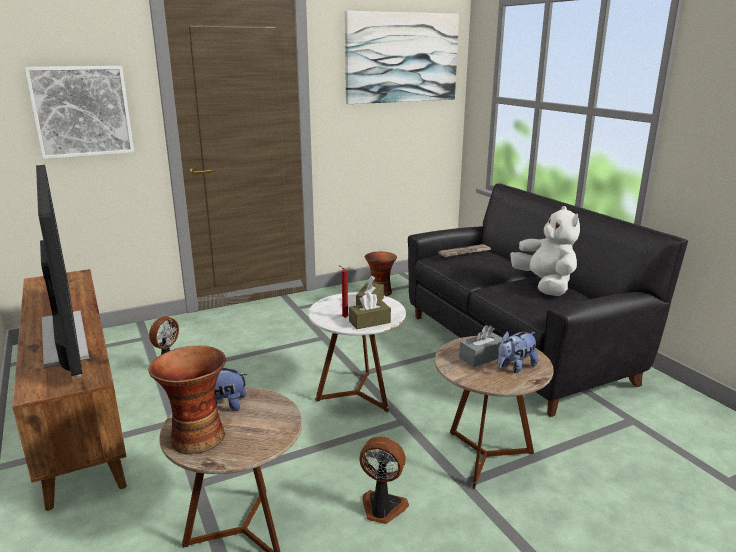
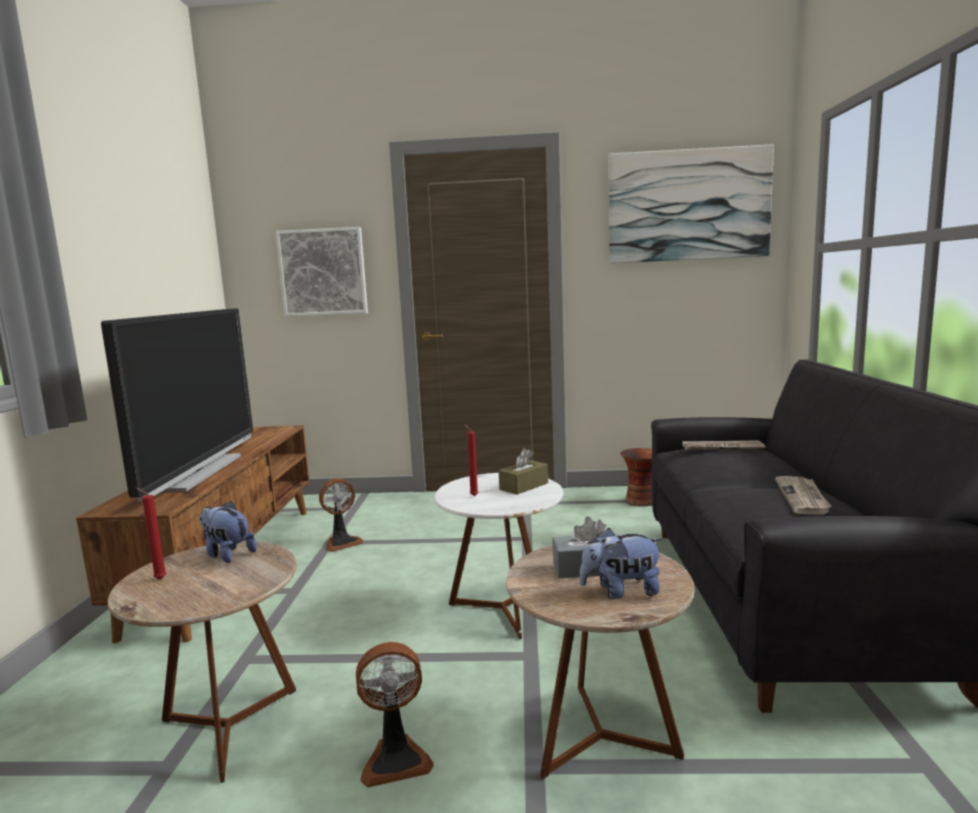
camera: 30 degrees right, 10 degrees down
(196, 437) = (158, 579): vase -> red candle
(369, 322) = (496, 504): brown tissue box -> none
(382, 508) = (396, 759): fan -> fan turned 120 degrees clockwise
(545, 285) = (803, 497): white plush toy -> newspaper

